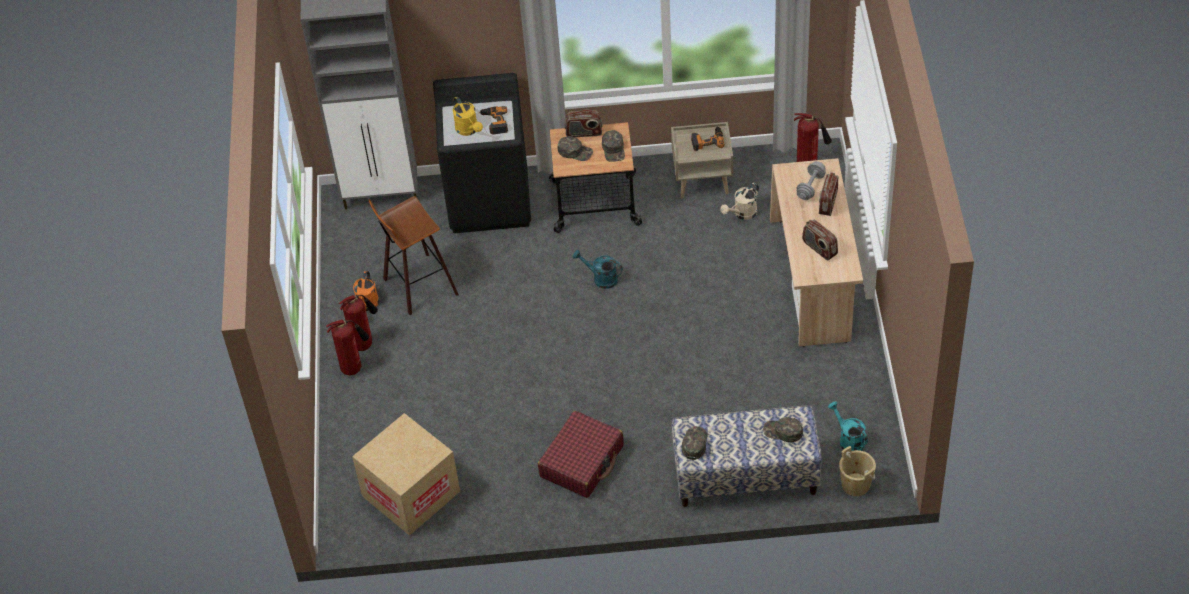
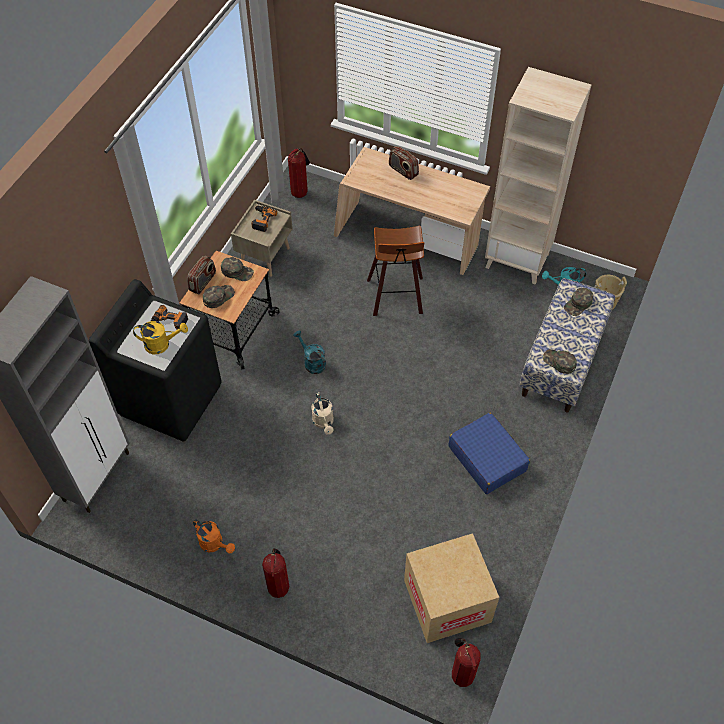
camera: 65 degrees left, 5 degrees up
(364, 343) = (256, 565): fire extinguisher -> fire extinguisher (461, 674)
(417, 286) = (223, 494): stool -> stool (397, 298)
(582, 461) = (487, 458): red suitcase -> blue suitcase
(601, 278) = (312, 362): turquoise watering can -> turquoise watering can turned 90 degrees clockwise
(742, 214) = (315, 249): beige watering can -> beige watering can (324, 423)
(810, 187) = (380, 173): grey dumbbell -> none
(819, 248) = (443, 195): radio -> none
(858, 385) = (518, 260): none -> beige bookcase

